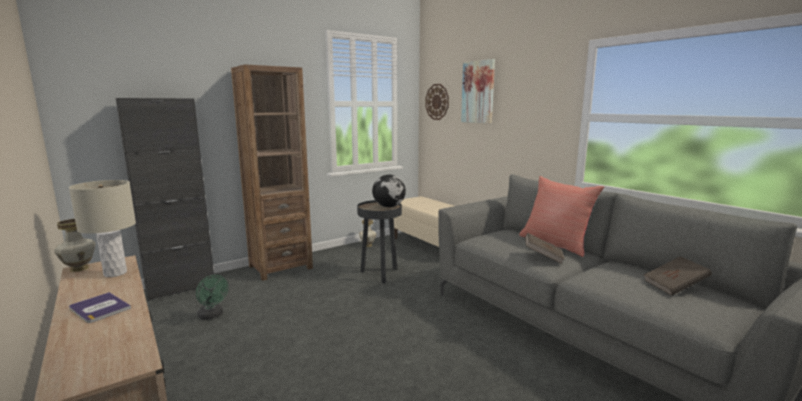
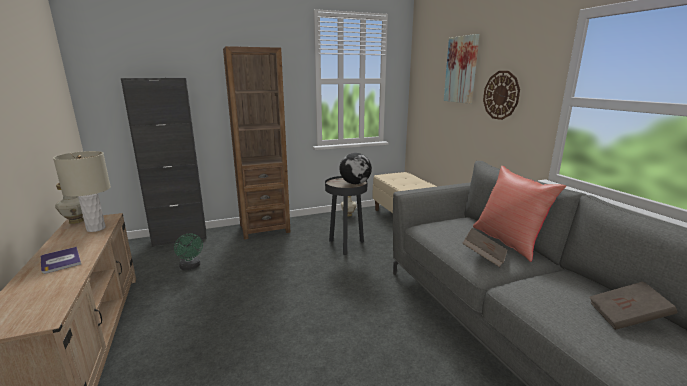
camera: 15 degrees right, 5 degrees up
(437, 102) = (424, 79): wall clock -> wall clock (501, 95)

